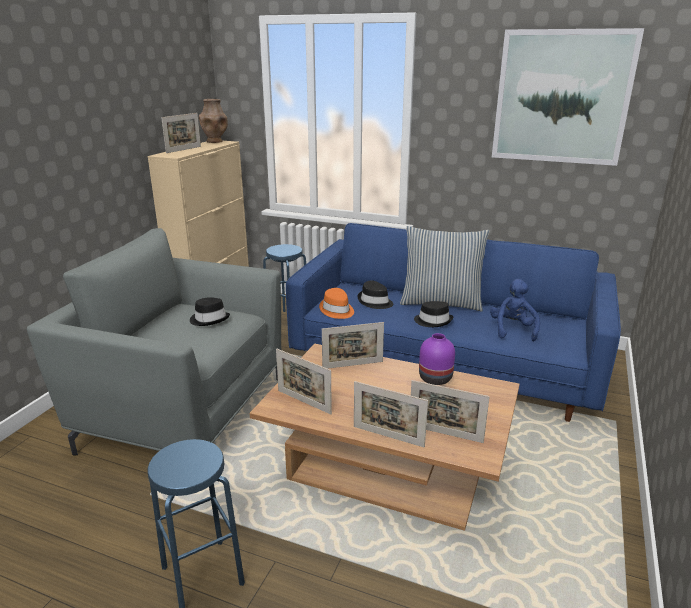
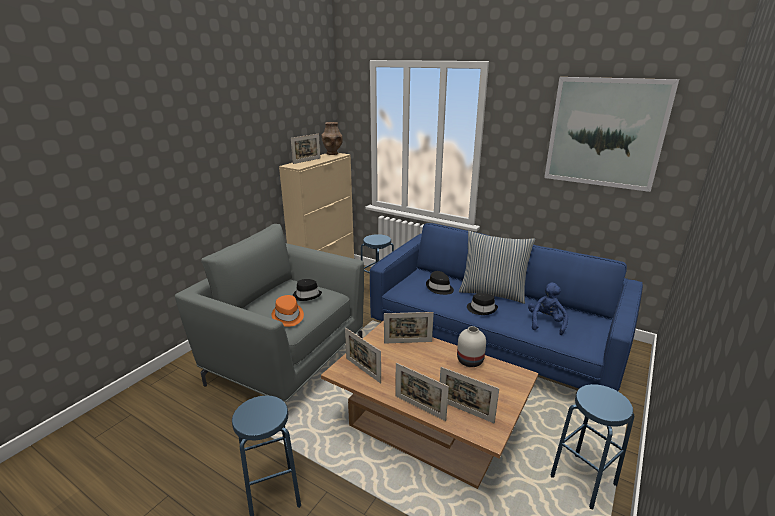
camera: 10 degrees right, 0 degrees up
(337, 310) = (408, 293): orange hat -> orange hat (288, 316)
(435, 379) = (469, 361): purple vase -> white vase
(584, 505) = (583, 481): none -> blue stool

